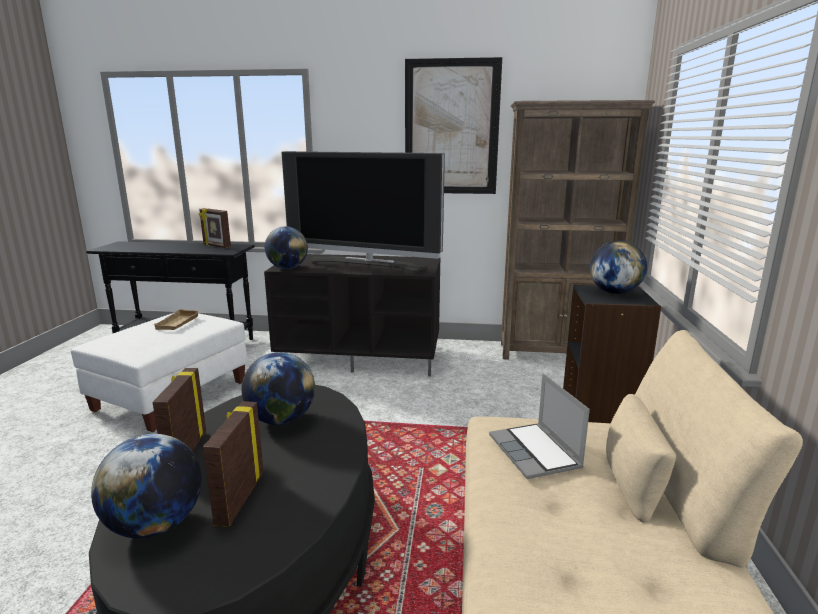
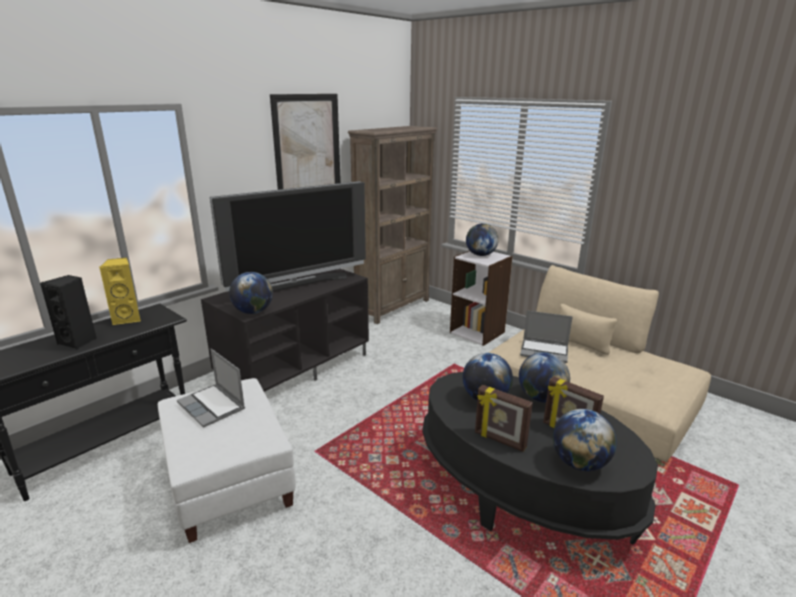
camera: 55 degrees left, 5 degrees up
(167, 248) = (79, 342): none -> black speaker
(179, 323) = (212, 406): beige tray -> laptop
(216, 246) = (128, 319): picture frame -> yellow speaker
(319, 456) = (541, 398): none -> globe
(600, 419) = (477, 332): black bookcase -> white bookcase

